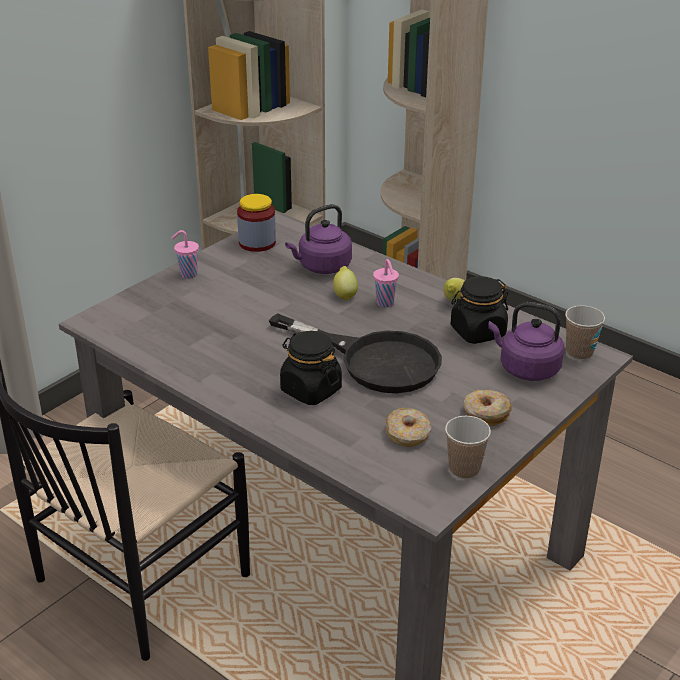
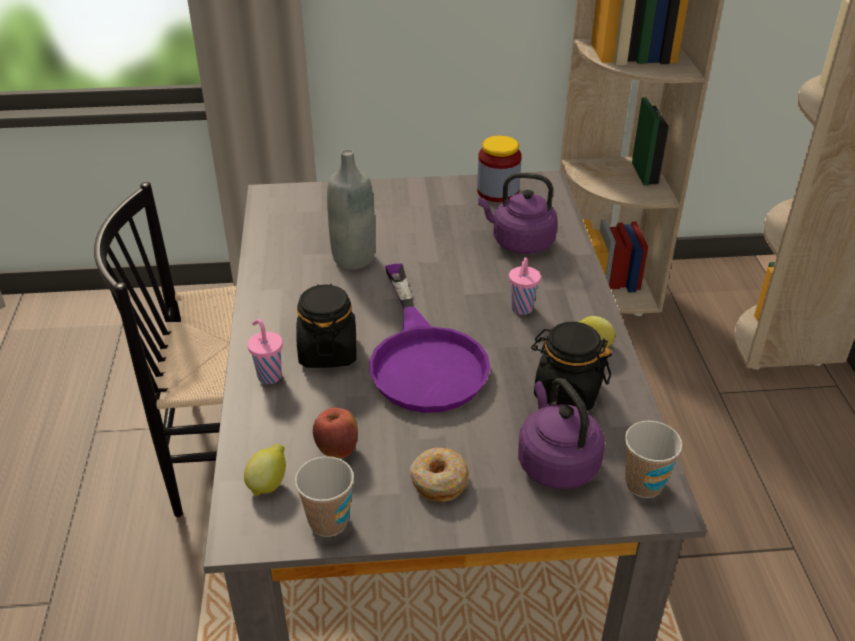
camera: 45 degrees right, 5 degrees up
(187, 274) = (397, 192): pink cup -> pink cup (268, 375)
(230, 330) = (353, 258): none -> grey bottle
(345, 295) = (497, 280): lemon -> lemon (269, 484)
(374, 360) = (424, 358): black frying pan -> purple frying pan
(408, 434) = (337, 449): donut -> apple

